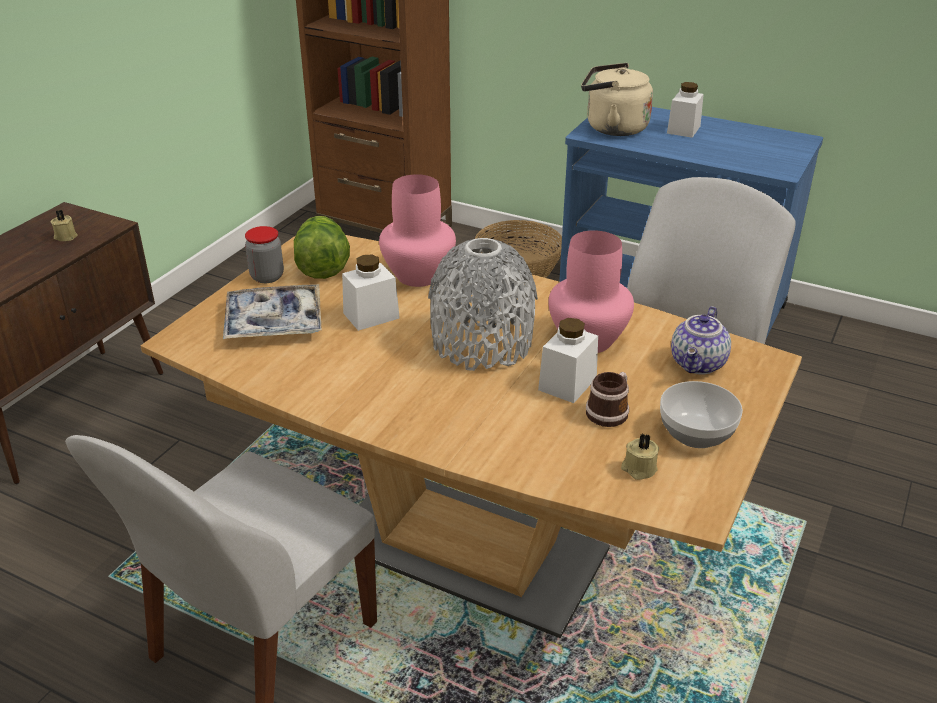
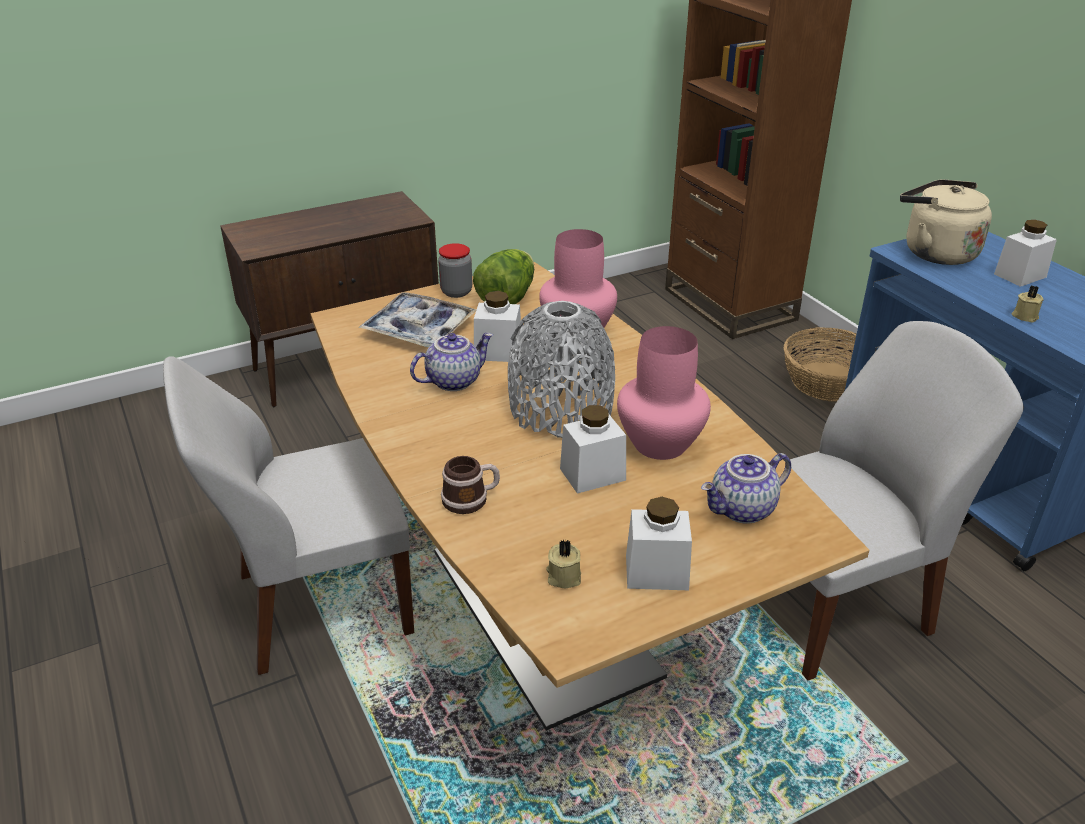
camera: 35 degrees right, 0 degrees up
(66, 236) = (374, 218): beige candle -> beige candle (1024, 316)
(362, 354) = (453, 380): none -> teapot
(610, 411) = (601, 515): mug -> mug (471, 499)
(696, 434) = (656, 572): bowl -> white jar

